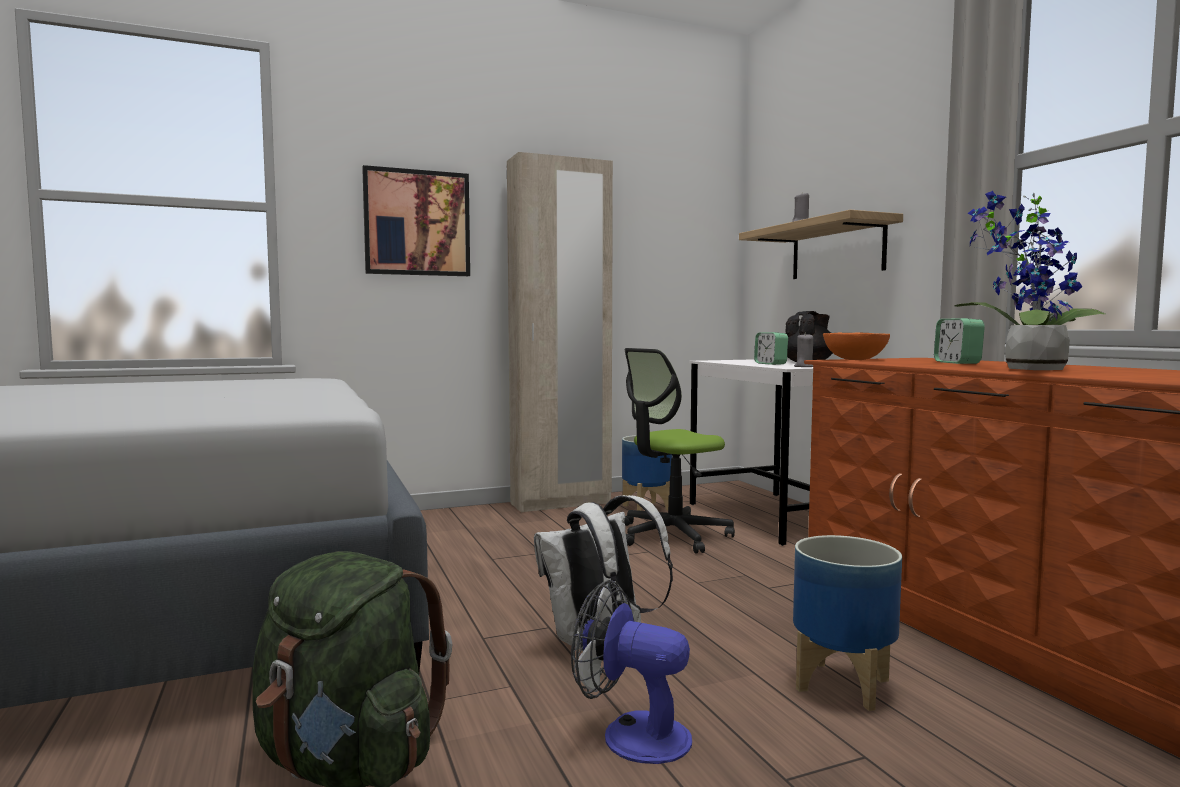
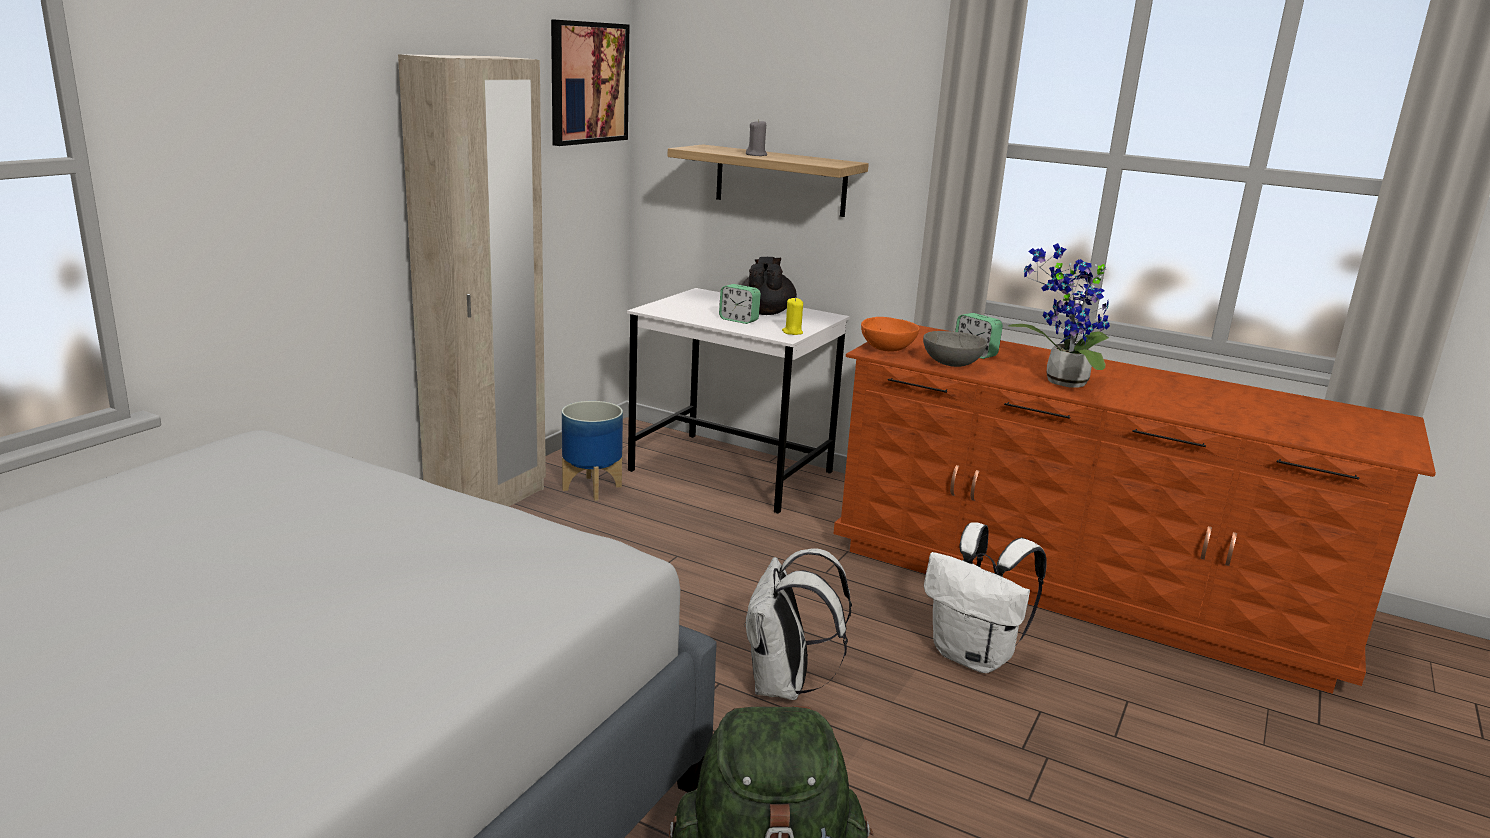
camera: 40 degrees left, 15 degrees up
(417, 223) = (290, 161): picture -> picture (588, 83)
(631, 734) = (908, 758): fan -> none
(672, 535) = (670, 526): office chair -> none
(804, 367) = (792, 332): grey candle -> yellow candle
(844, 685) = (974, 657): planter -> white backpack
(906, 363) = (951, 364): none -> grey bowl

